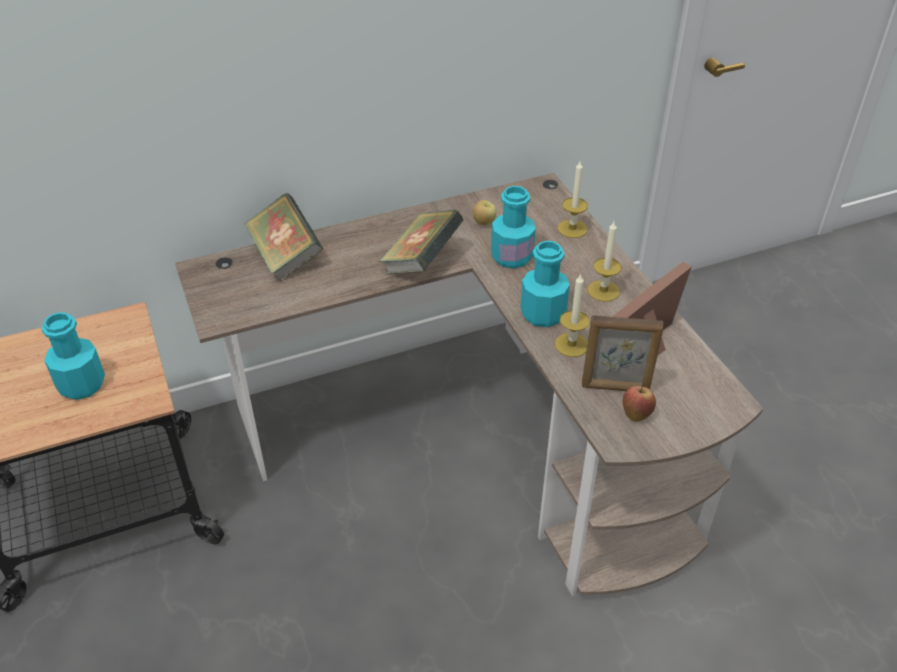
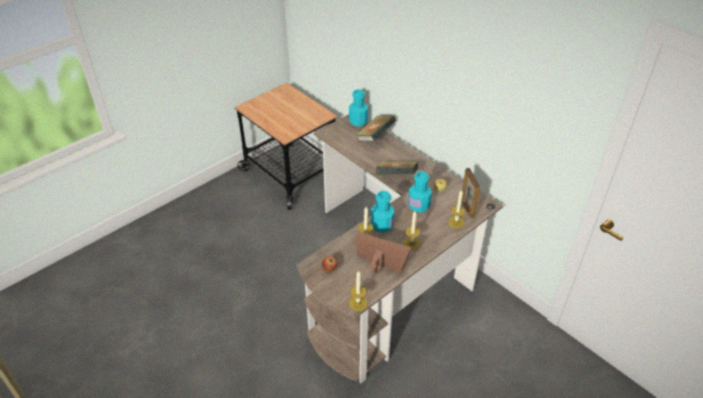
camera: 70 degrees right, 0 degrees up
(81, 384) = (286, 118): turquoise bottle -> turquoise bottle (358, 121)
(615, 388) = (343, 259): picture frame -> picture frame (467, 208)
(732, 396) = (358, 303): none -> candle

